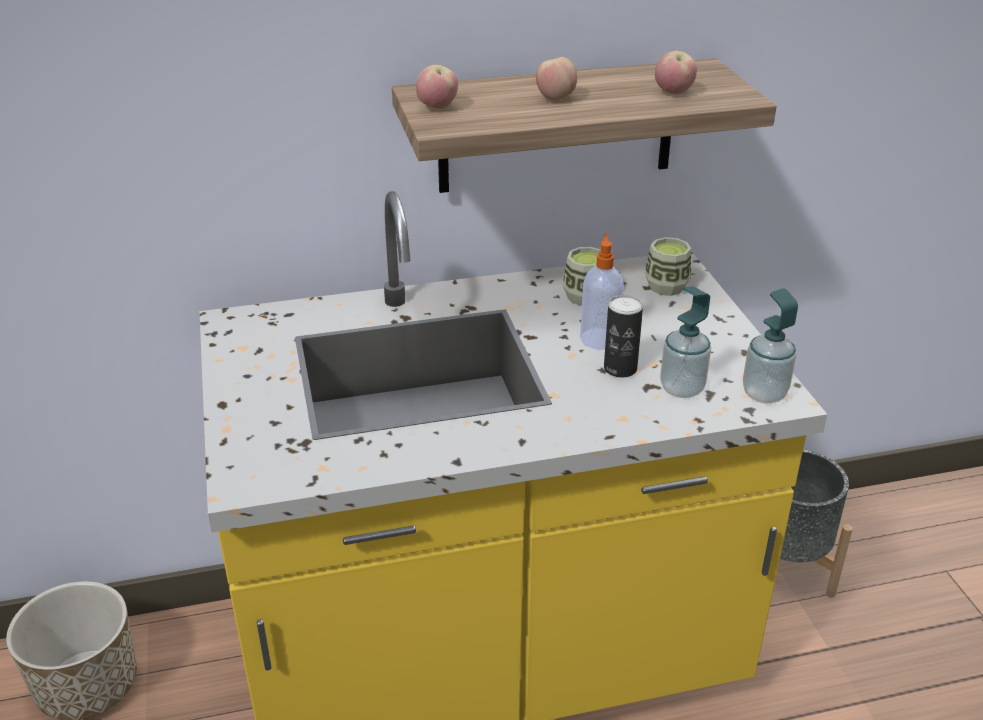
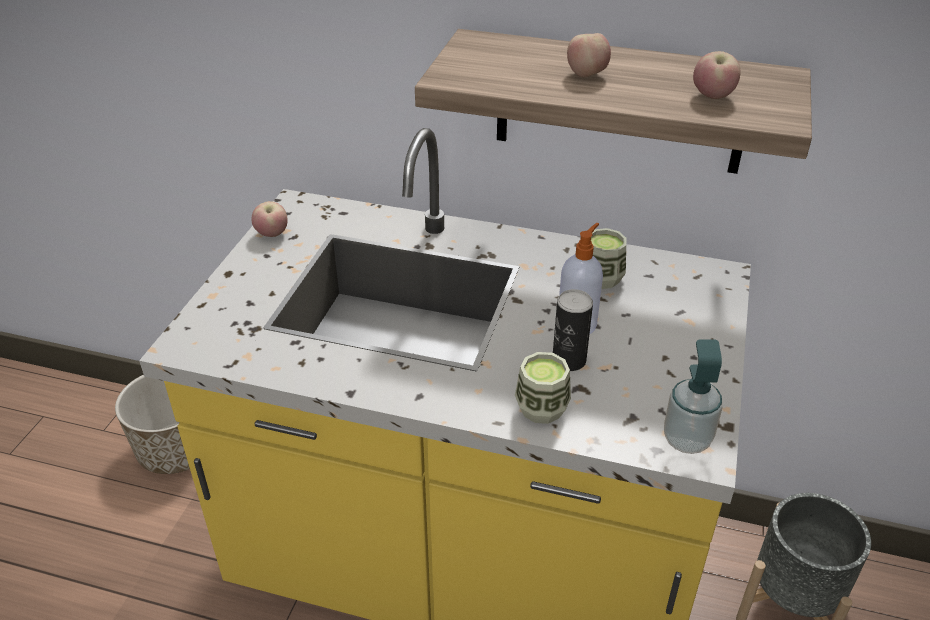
camera: 30 degrees right, 5 degrees up
(437, 108) = (468, 59): apple -> apple (272, 234)
(666, 287) = (689, 293): cup -> cup (541, 408)
(682, 388) = (609, 402): soap dispenser -> none

